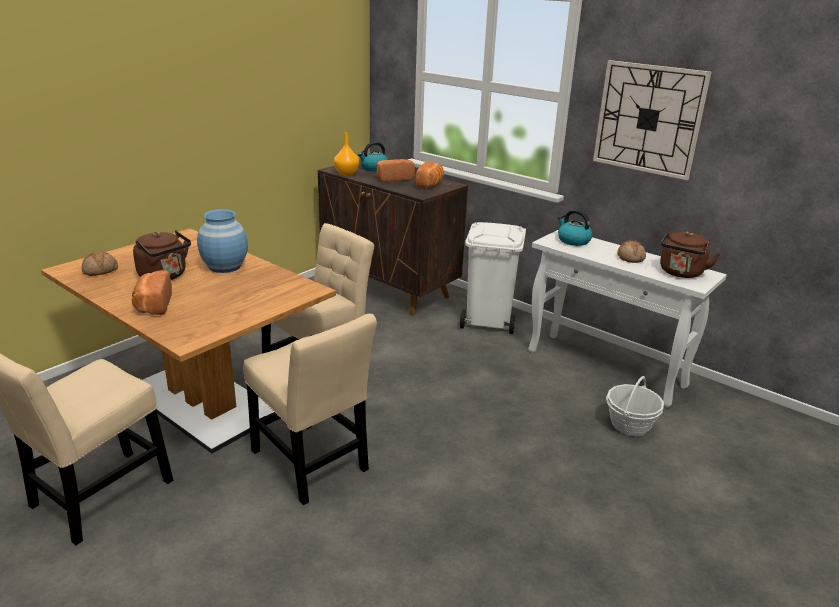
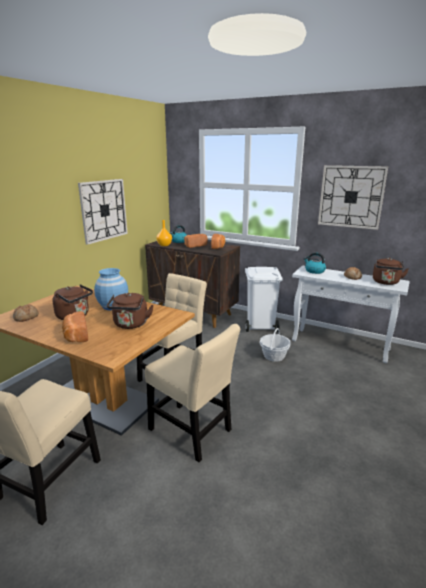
camera: 10 degrees left, 5 degrees down
(234, 298) = (130, 325): none -> brown kettle
(247, 112) = (104, 210): none -> wall clock
(630, 425) = (371, 376): basket -> basket (274, 356)

